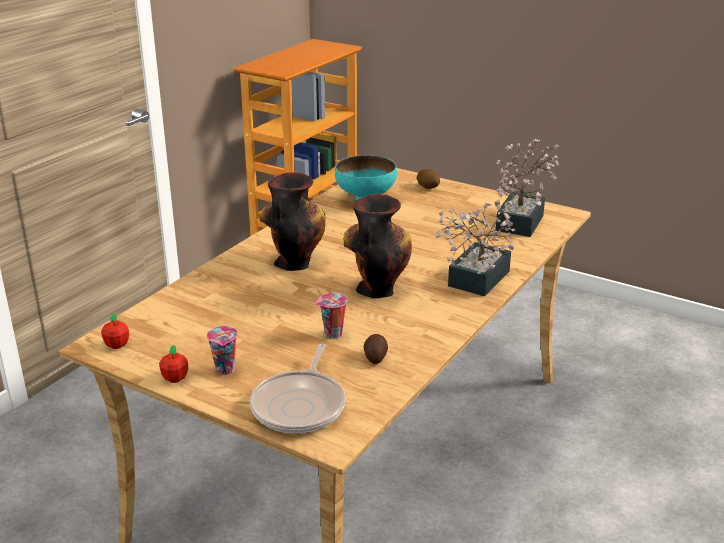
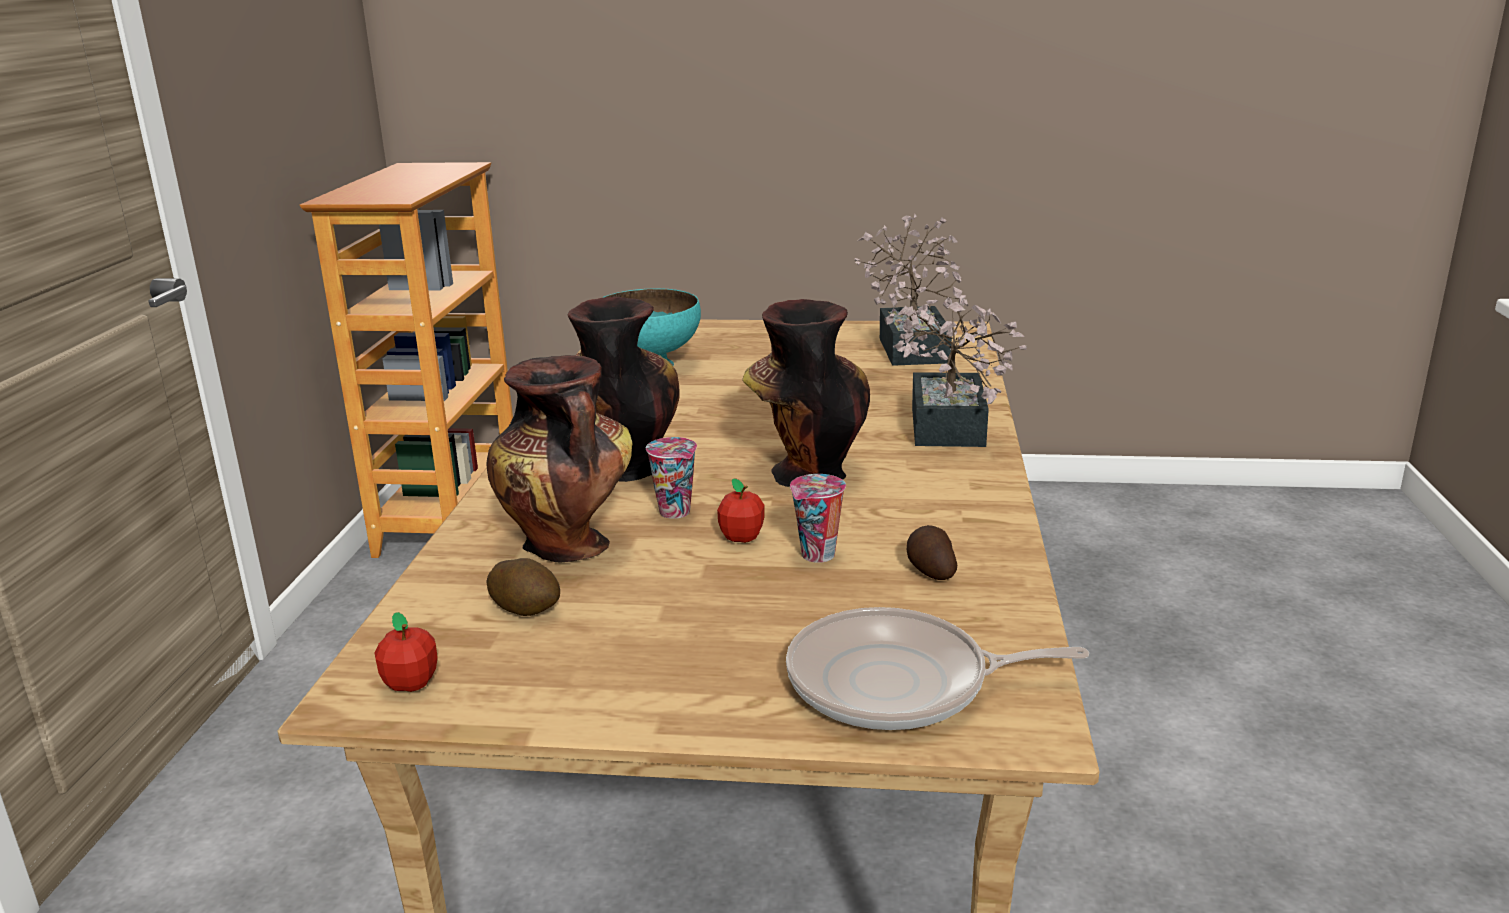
camera: 25 degrees left, 5 degrees down
(175, 379) = (601, 710): apple -> apple (742, 538)
(226, 370) = (689, 665): cup -> cup (677, 512)
(230, 299) = (569, 547): none -> vase
(300, 405) = (898, 684): frying pan -> frying pan turned 105 degrees clockwise
(428, 187) = (726, 332): potato -> potato (526, 608)

